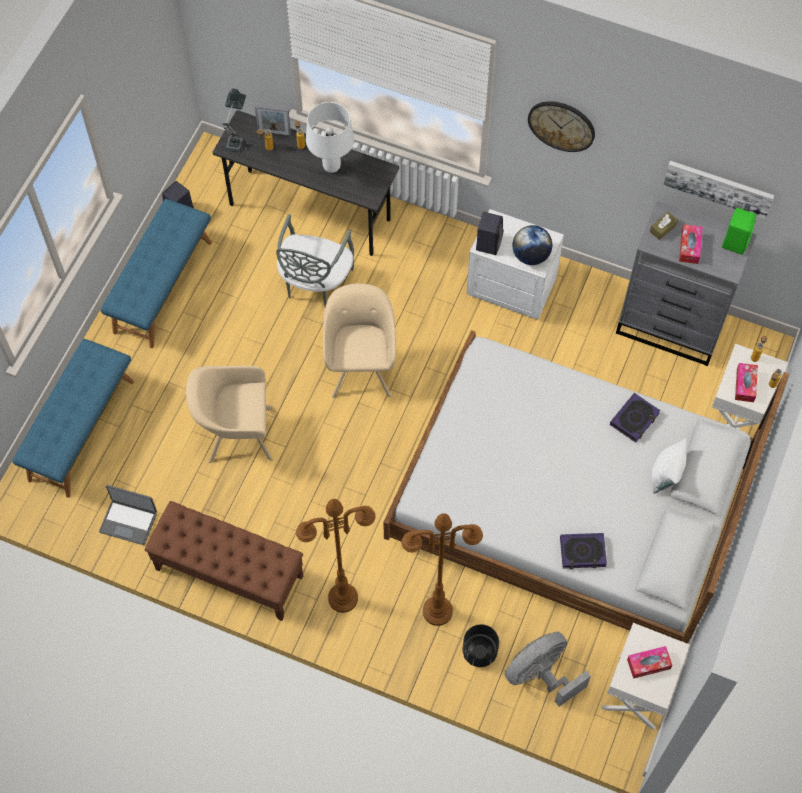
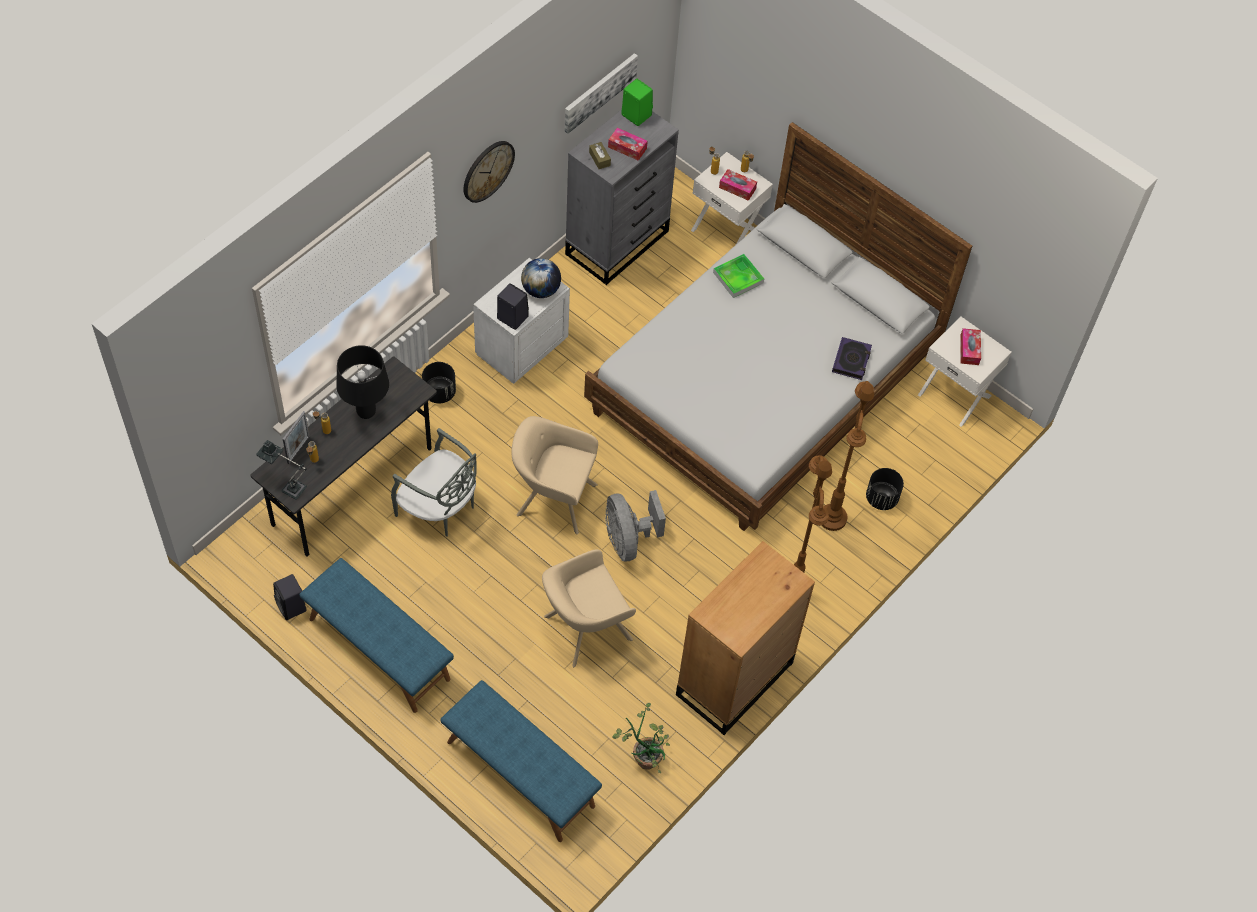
camera: 75 degrees left, 5 degrees down
(129, 521) = (644, 755): laptop -> potted plant
(229, 573) = (733, 679): brown bench -> brown dresser
(236, 434) = (584, 629): beige armchair -> beige armchair turned 45 degrees clockwise
(332, 167) = (366, 412): white table lamp -> black table lamp
(433, 242) = (439, 392): none -> black planter
(541, 675) = (918, 459): grey fan -> grey fan (628, 540)
(634, 419) = (738, 277): book -> tray
(666, 475) = (800, 275): white pillow -> none

